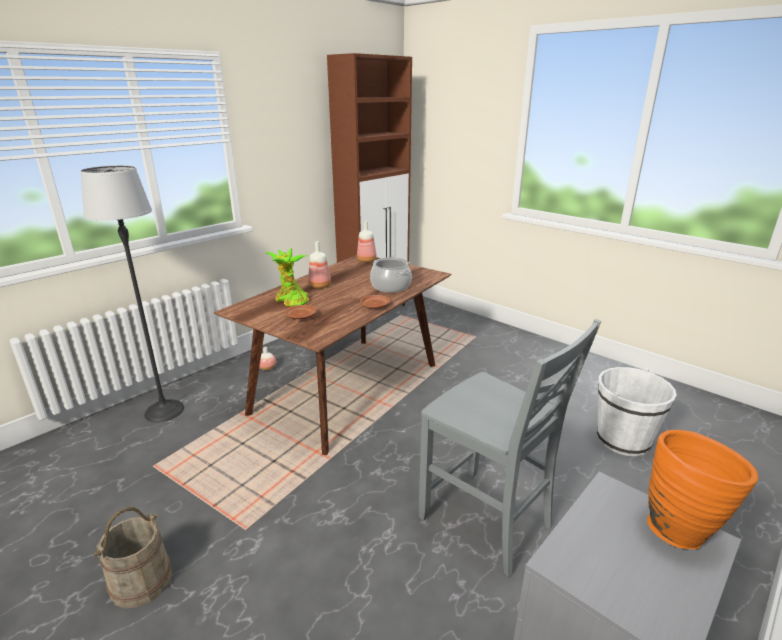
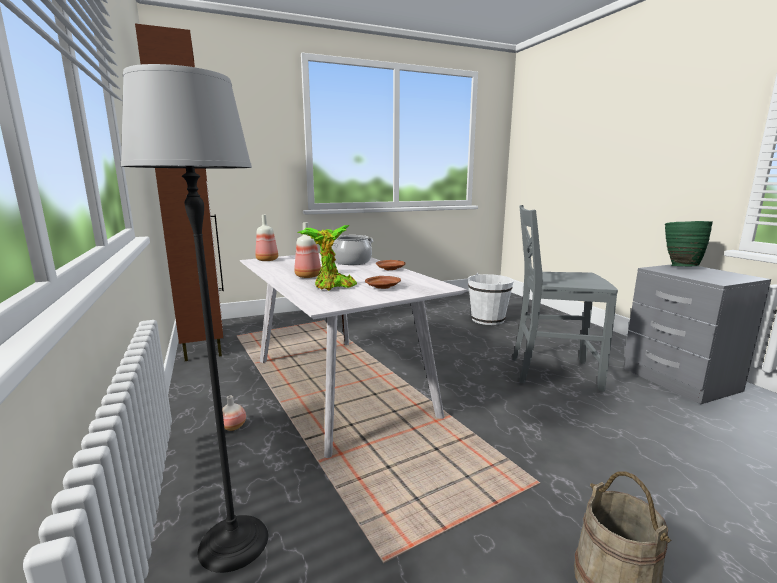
camera: 65 degrees left, 10 degrees down
(348, 389) = (341, 386): brown dining table -> white dining table
(488, 523) = (551, 372): grey chair -> grey chair turned 150 degrees counterclockwise
(680, 528) = (680, 266): orange vase -> green vase

